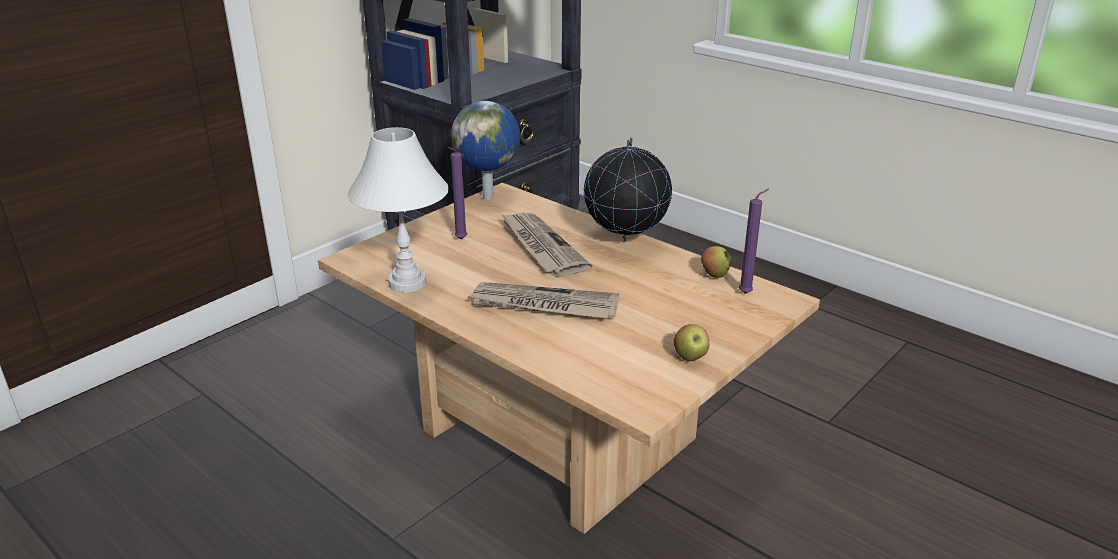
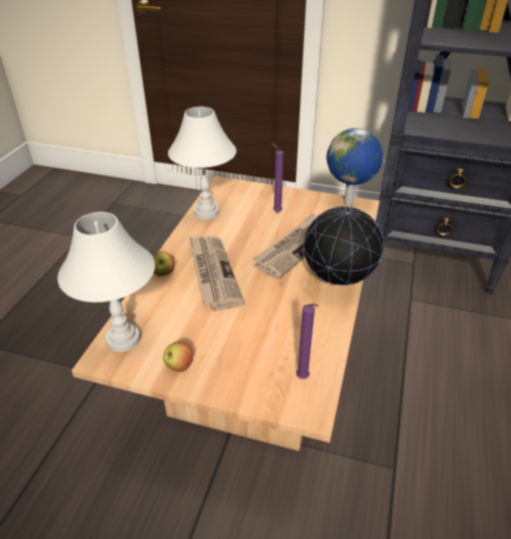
camera: 65 degrees right, 10 degrees up
(619, 388) = (123, 338): none -> white table lamp
(714, 275) = (321, 350): apple -> apple (163, 273)

